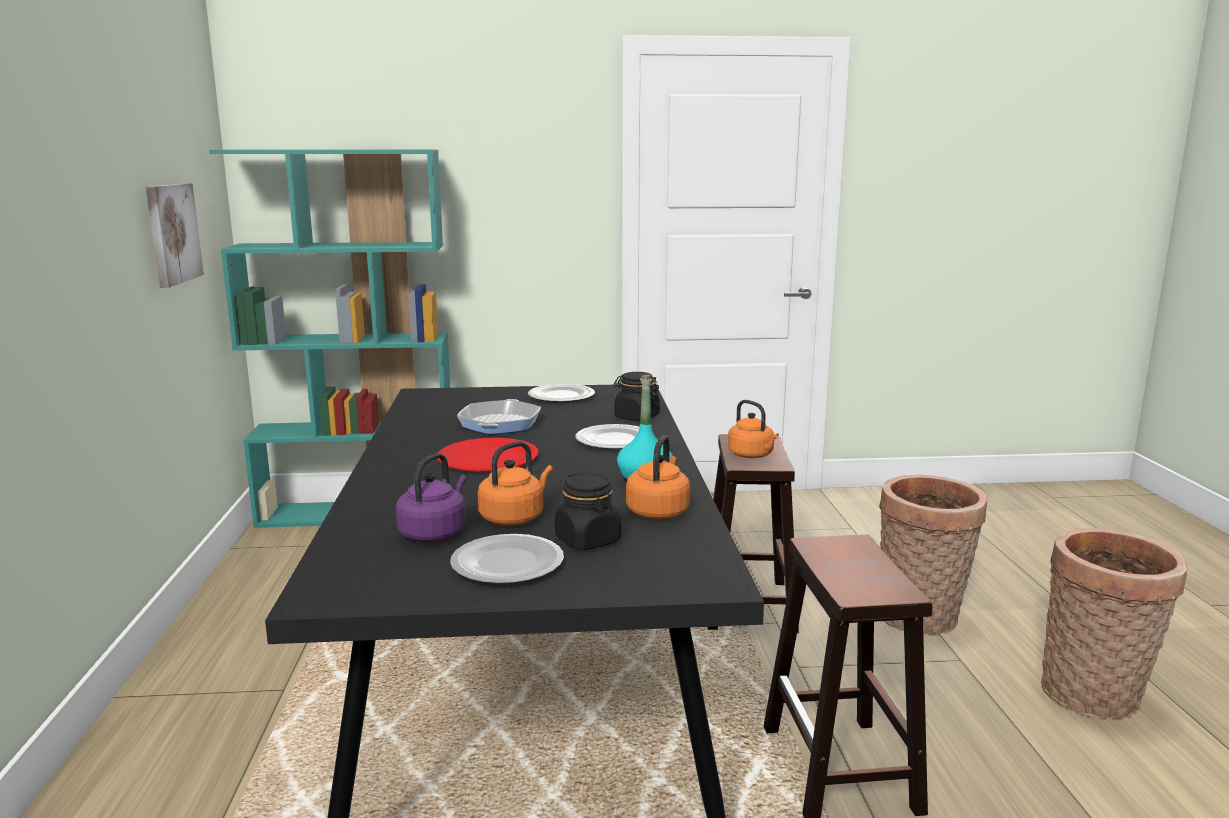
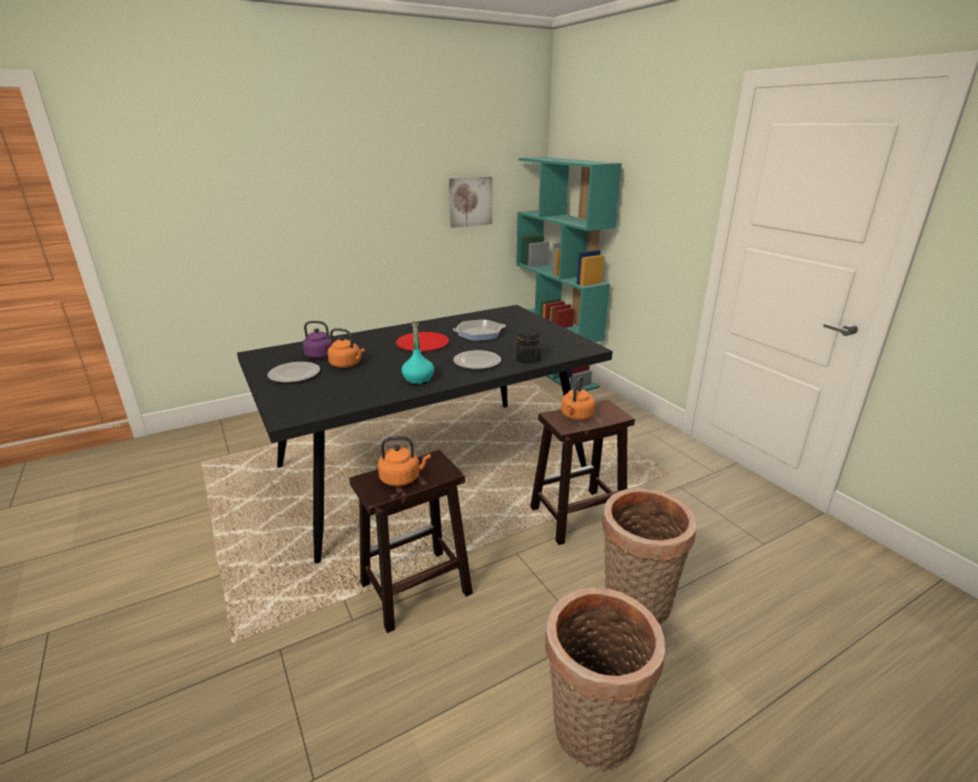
camera: 65 degrees right, 10 degrees up
(561, 396) = (547, 335): plate -> none
(588, 540) = (326, 383): black jar -> none
(658, 511) = (372, 391): orange kettle -> orange kettle (402, 478)

